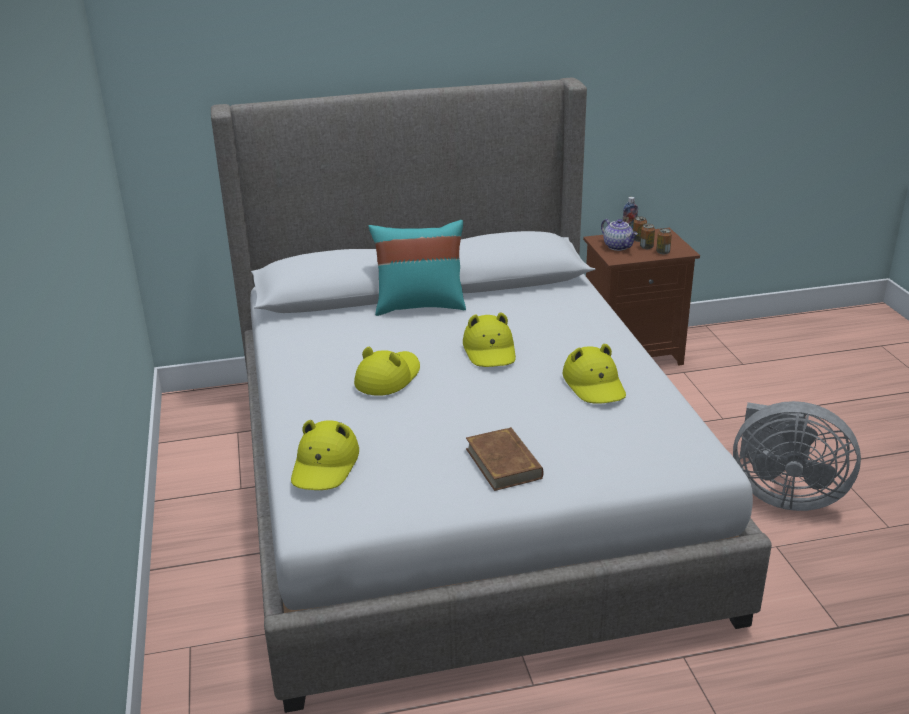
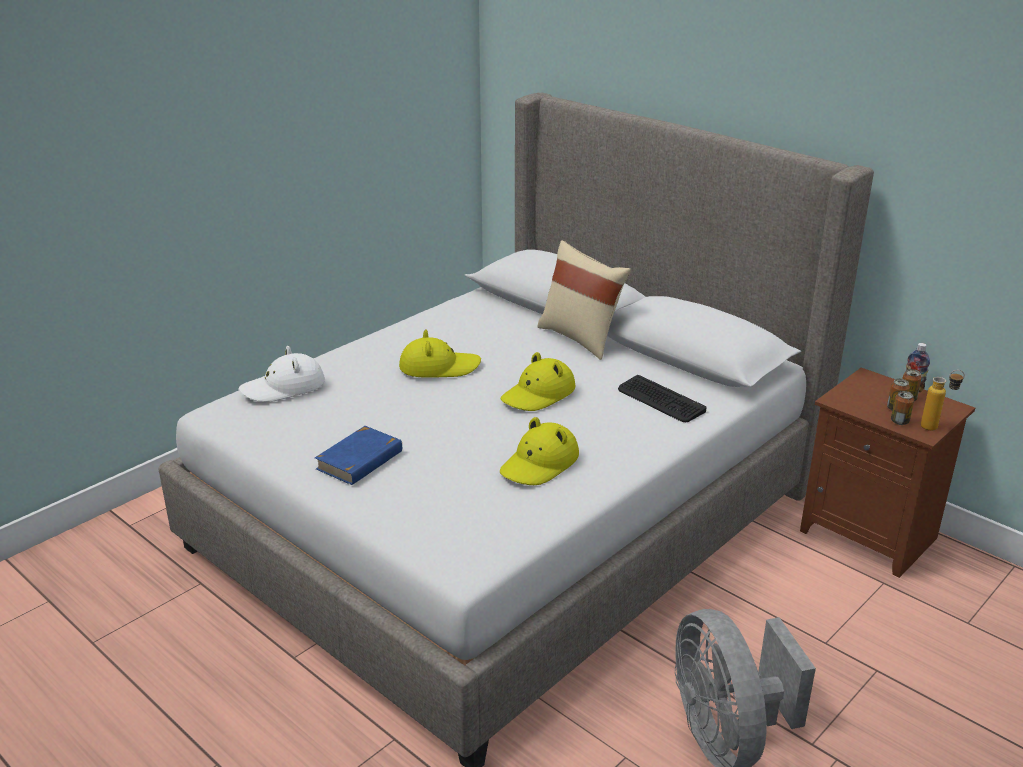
camera: 55 degrees right, 0 degrees up
(325, 465) = (284, 387): yellow hat -> white hat
(420, 305) = (581, 338): turquoise pillow -> beige pillow
(504, 463) = (360, 460): brown book -> blue book
(554, 310) = (660, 400): none -> keyboard
(618, 246) = (869, 393): teapot -> none
(680, 246) = (936, 427): none -> bottle

